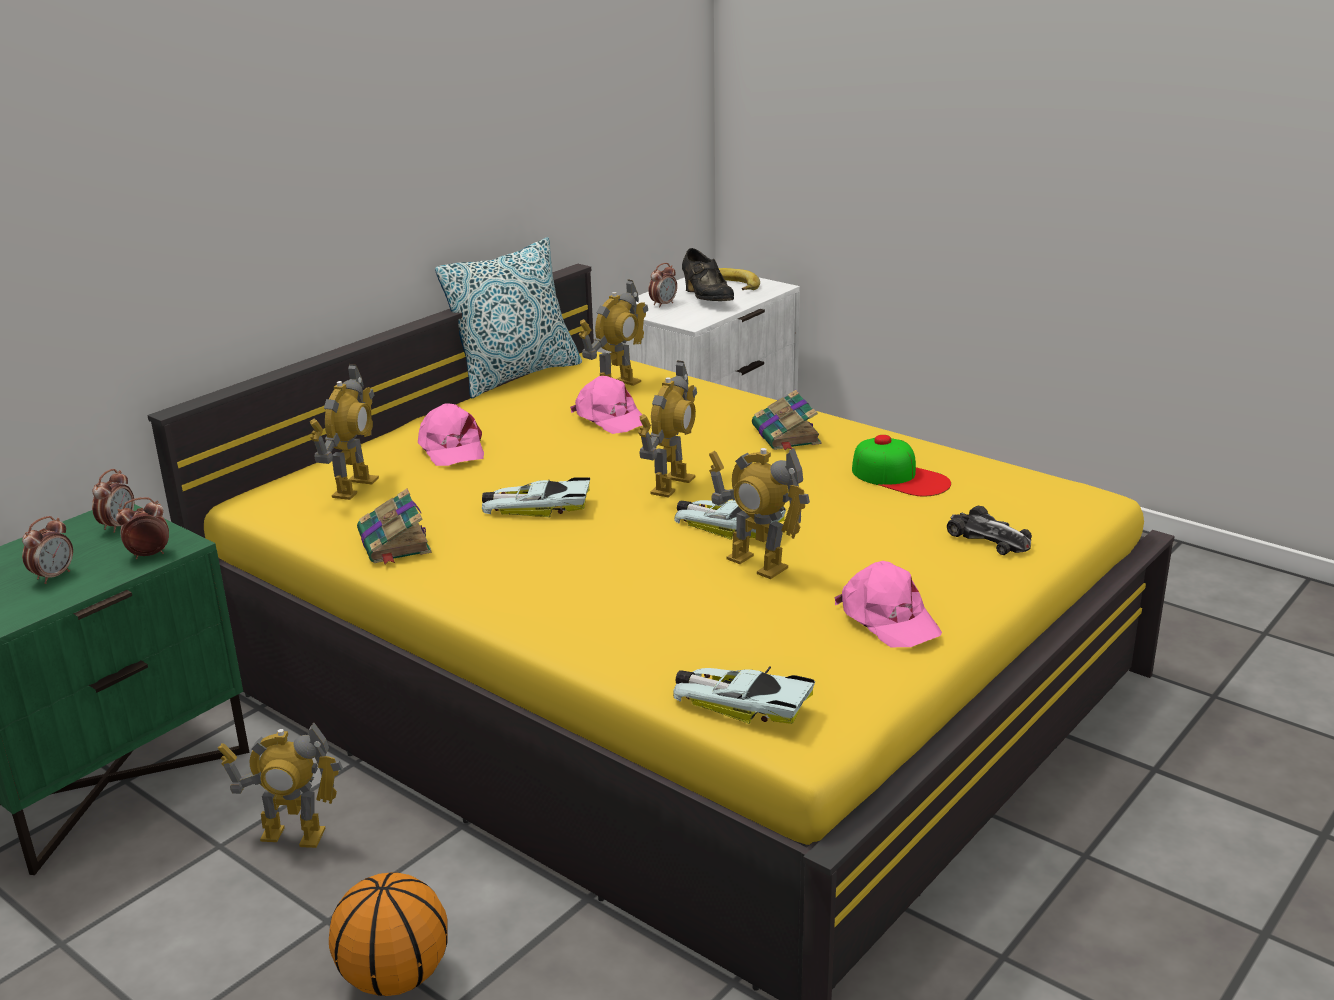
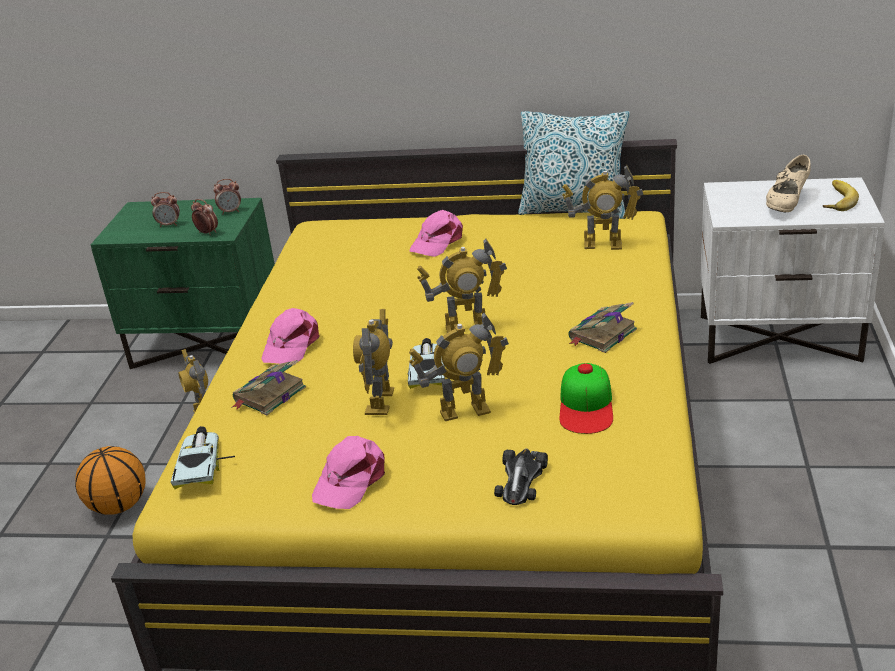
camera: 60 degrees right, 5 degrees up
(354, 487) = (356, 241): toy robot -> toy robot (465, 411)
(395, 543) = (301, 283): book -> book (268, 395)
(536, 505) = (389, 299): toy car -> none
(610, 418) = (547, 265): pink cap -> pink cap (291, 345)
(663, 304) = (747, 195): alarm clock -> none
(707, 299) = (787, 204): black shoe -> beige shoe

